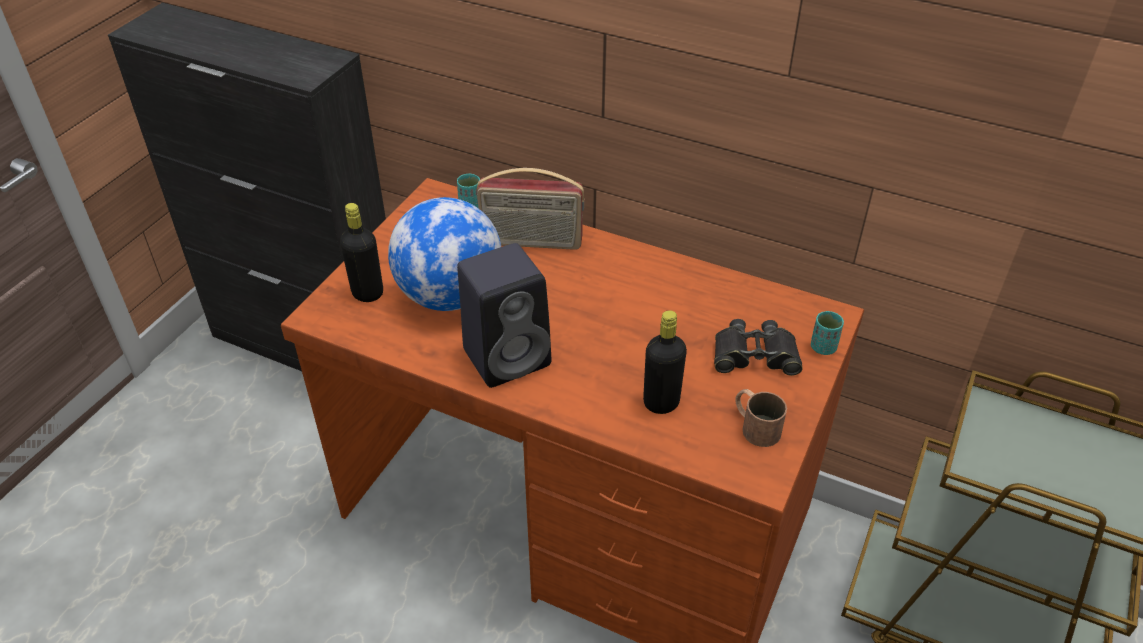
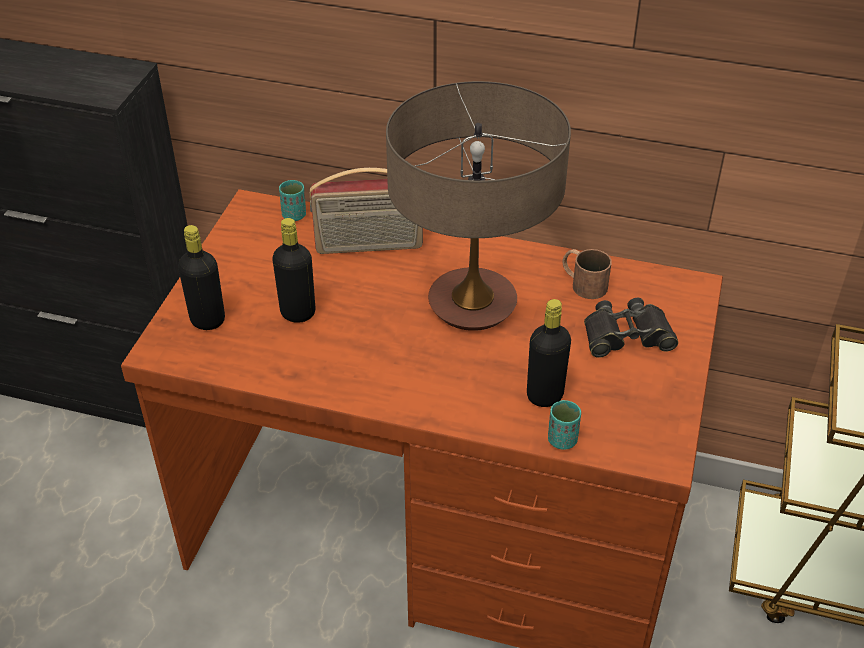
camera: 10 degrees left, 0 degrees up
(450, 296) = (298, 313): globe -> black bottle
(509, 356) = (377, 368): black speaker -> none
(613, 308) = (472, 305): none -> table lamp
(754, 425) = (643, 406): brown mug -> brown mug (582, 283)
(823, 347) = (692, 319): turquoise cup -> turquoise cup (562, 440)

